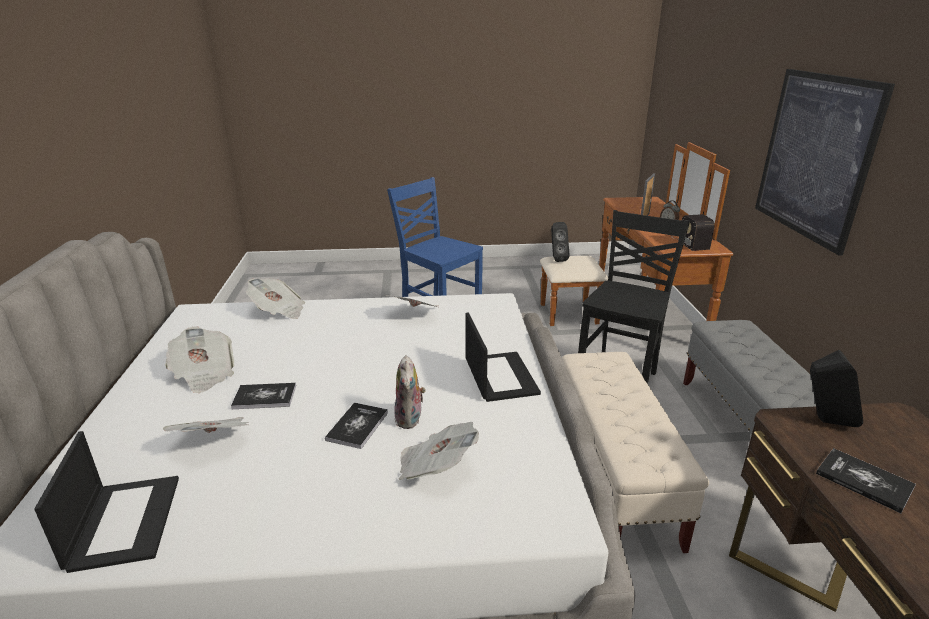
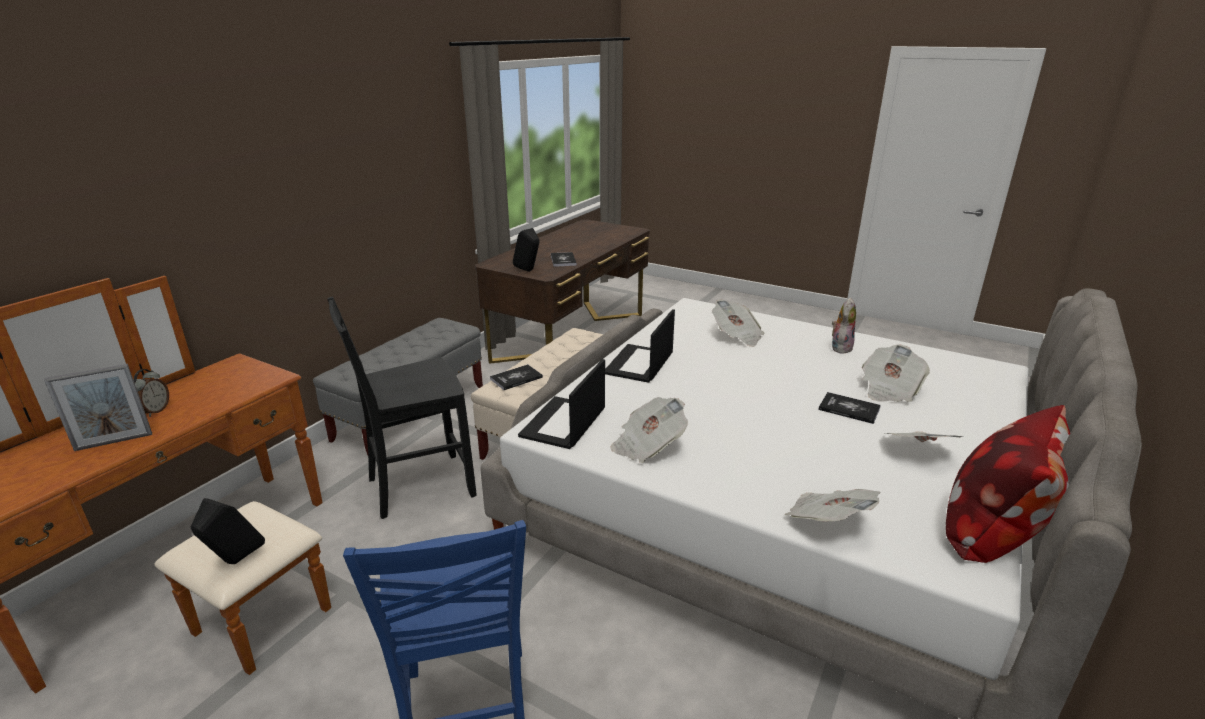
camera: 145 degrees left, 0 degrees up
(124, 521) = (938, 366): laptop -> laptop (563, 423)
(168, 336) = (993, 531): none -> pillow
(357, 426) = (775, 367): book -> book (516, 378)
(410, 419) = (734, 360): plush toy -> plush toy (840, 347)
(690, 241) = (221, 379): radio -> none
(815, 156) = (288, 189): picture -> none

